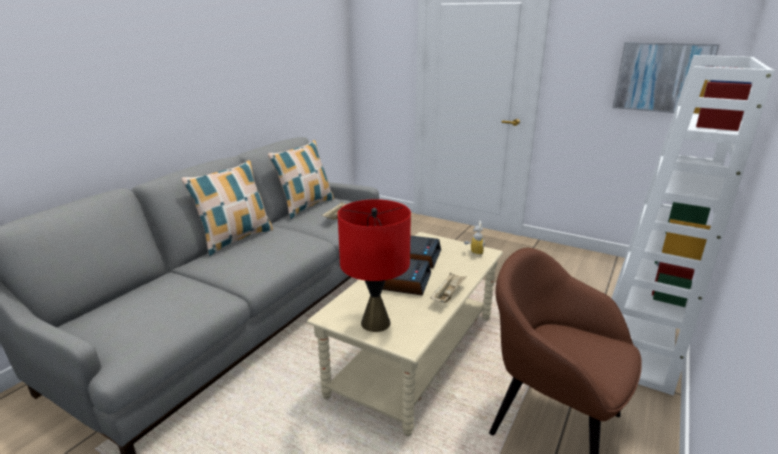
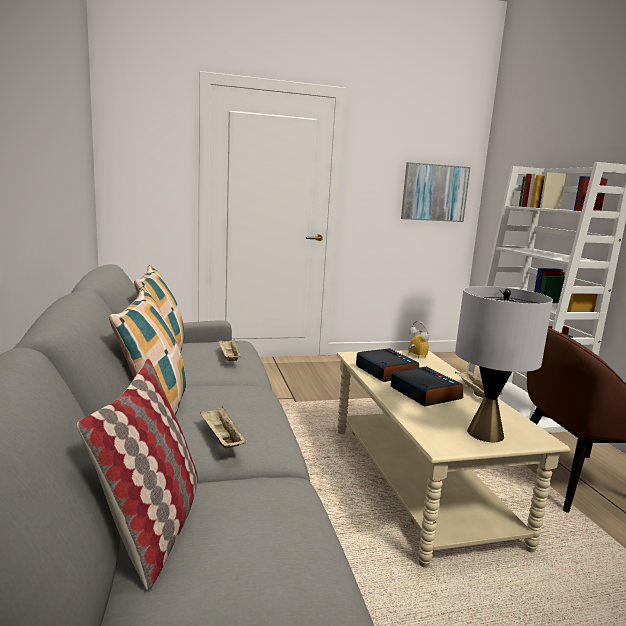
camera: 45 degrees left, 10 degrees down
(144, 289) = (154, 527): none -> pillow
(231, 263) = (221, 439): none -> beige tray
(375, 323) = (485, 434): red table lamp -> grey table lamp

